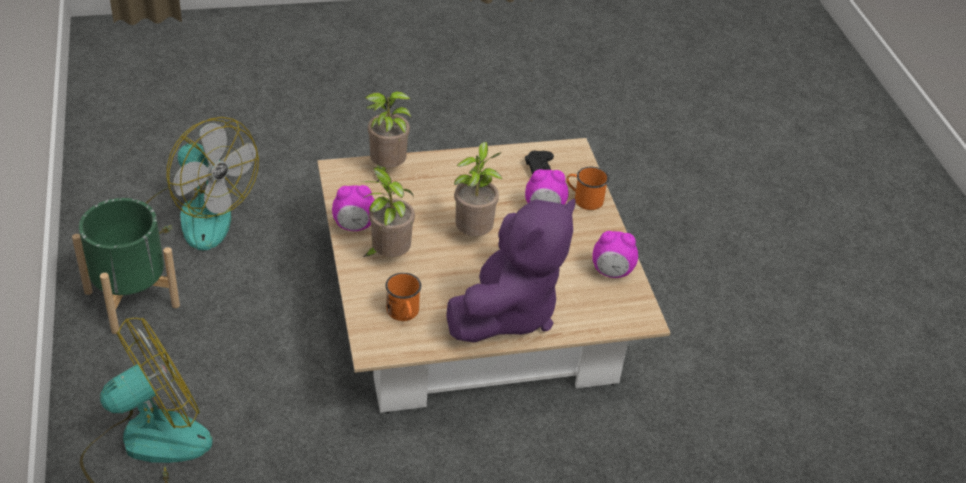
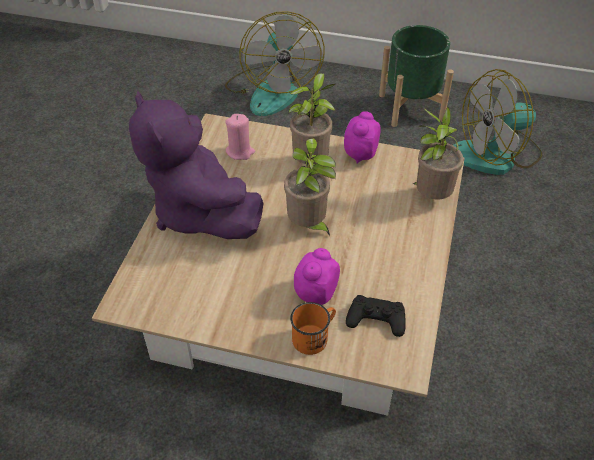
camera: 120 degrees right, 5 degrees up
(404, 314) = (240, 152): orange mug -> pink candle
(612, 272) = (195, 308): alarm clock -> none

